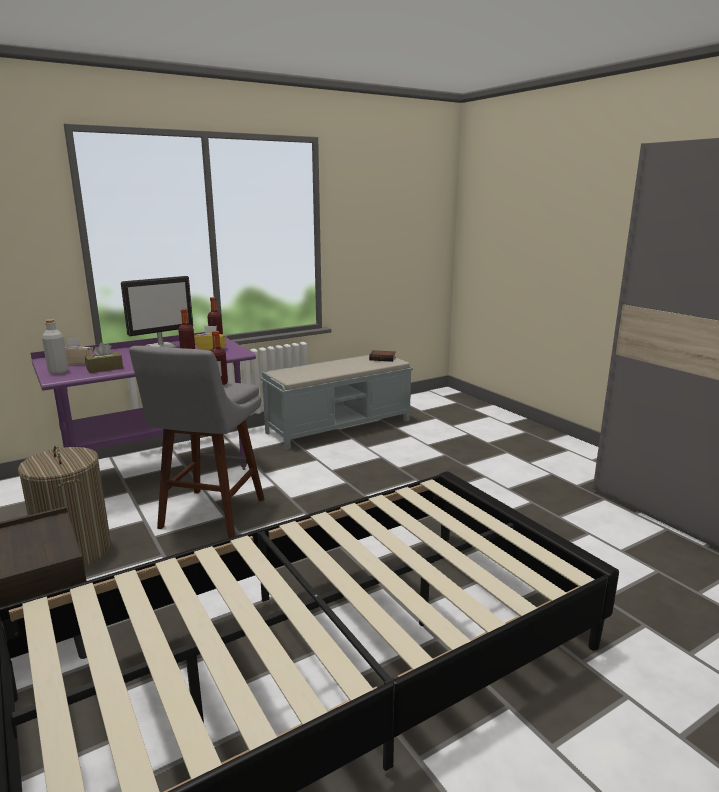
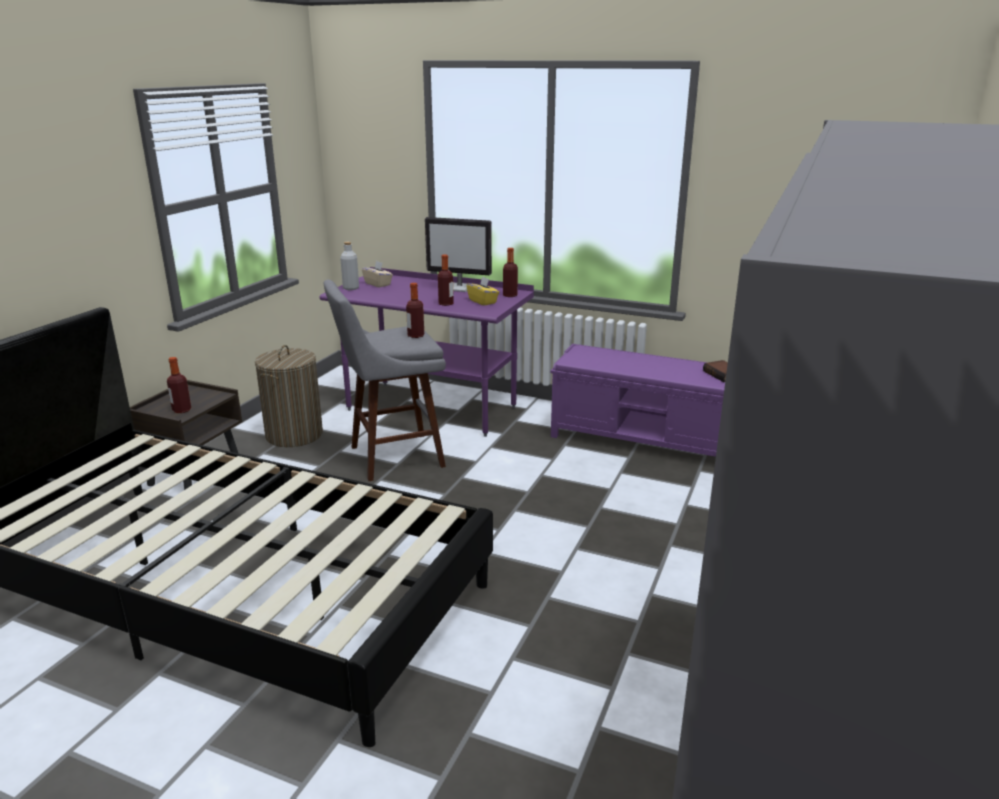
camera: 55 degrees right, 5 degrees up
(45, 551) = (182, 410): none -> bottle
(105, 368) = (376, 295): brown tissue box -> none
(340, 426) = (647, 440): grey bench -> purple bench

